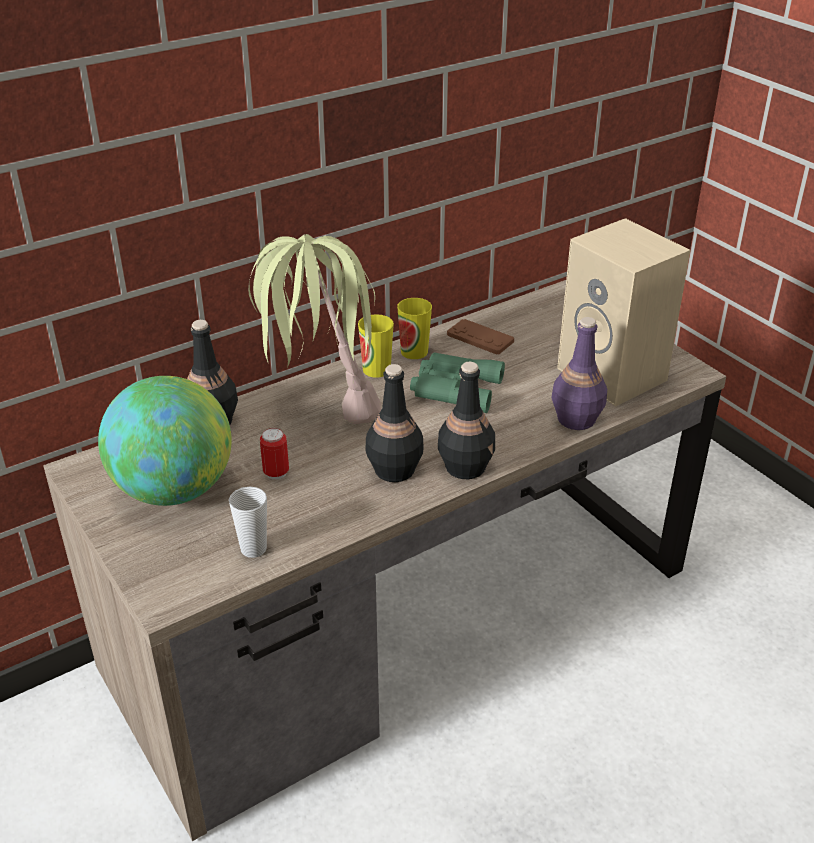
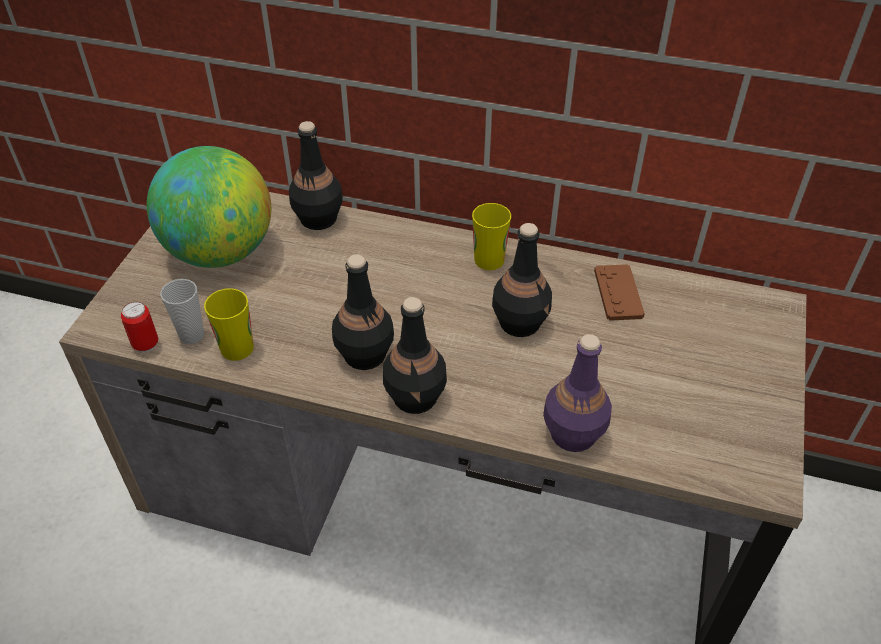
camera: 50 degrees right, 10 degrees up
(276, 473) = (292, 290): can -> can (146, 344)
(319, 410) = (395, 263): potted plant -> none
(414, 351) = (543, 266): cup -> cup (237, 348)
(453, 388) = (520, 322): green binoculars -> black bottle
(615, 375) = (683, 422): beige speaker -> none

